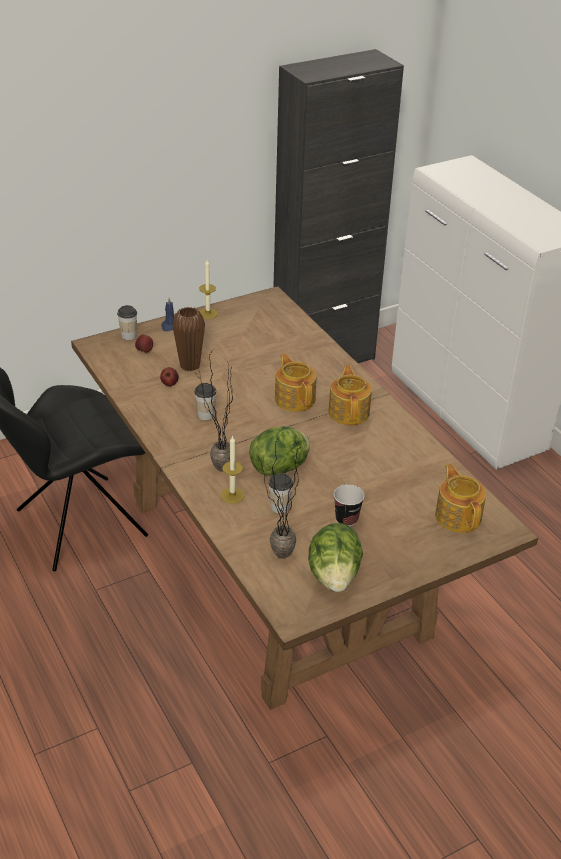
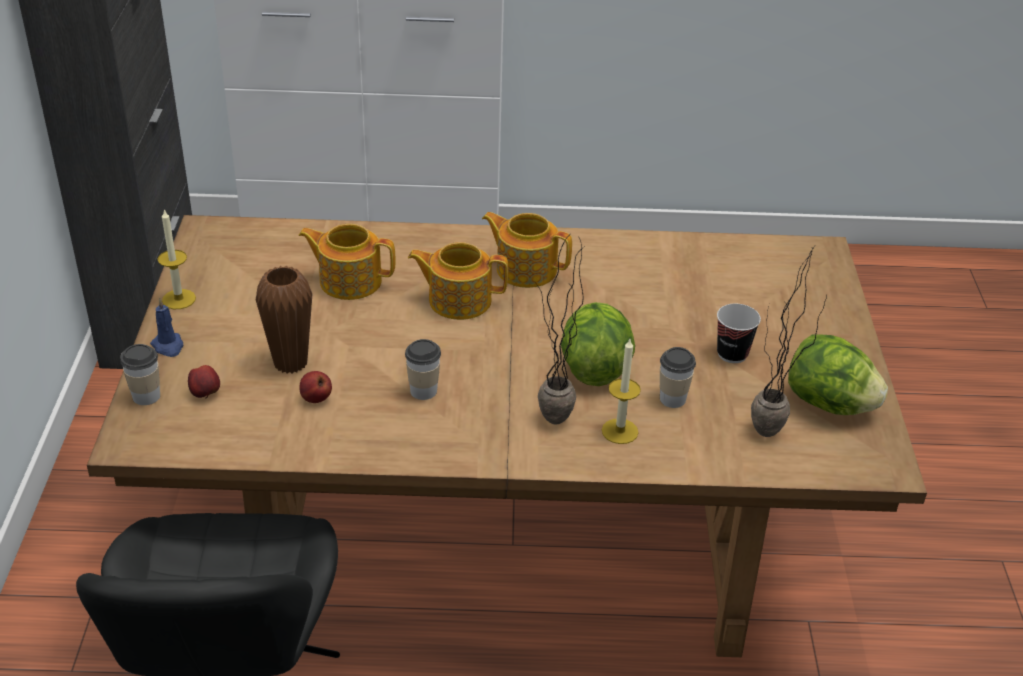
camera: 60 degrees left, 0 degrees up
(458, 516) = (778, 271): teapot -> teapot (349, 281)

